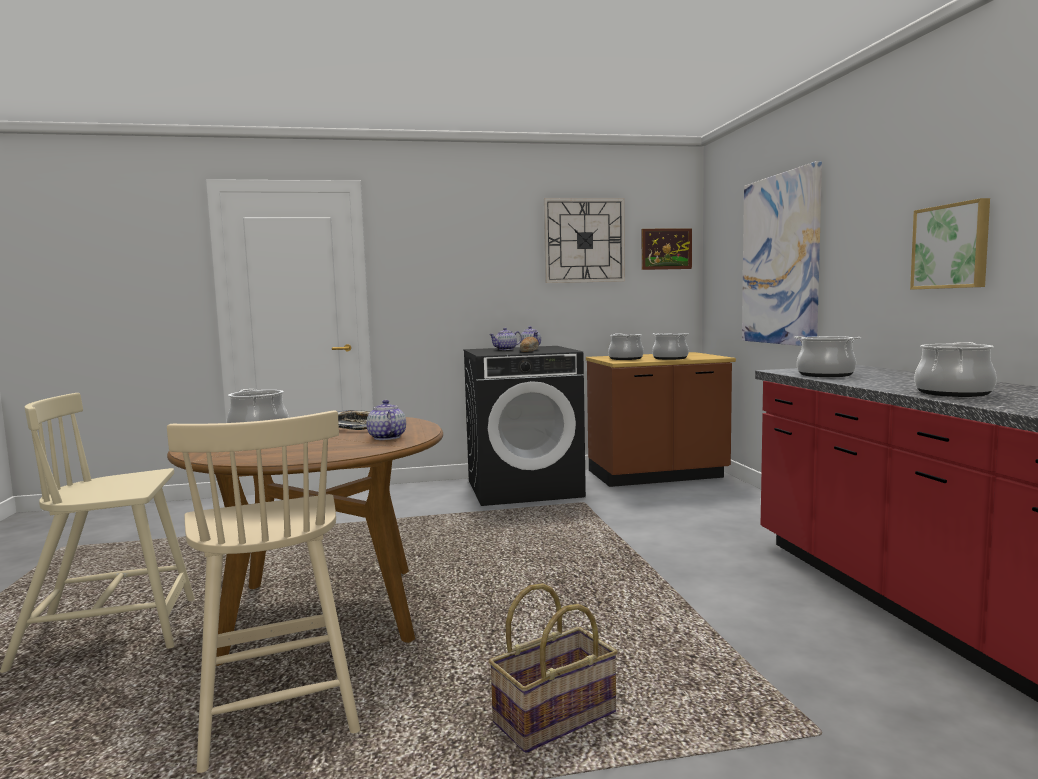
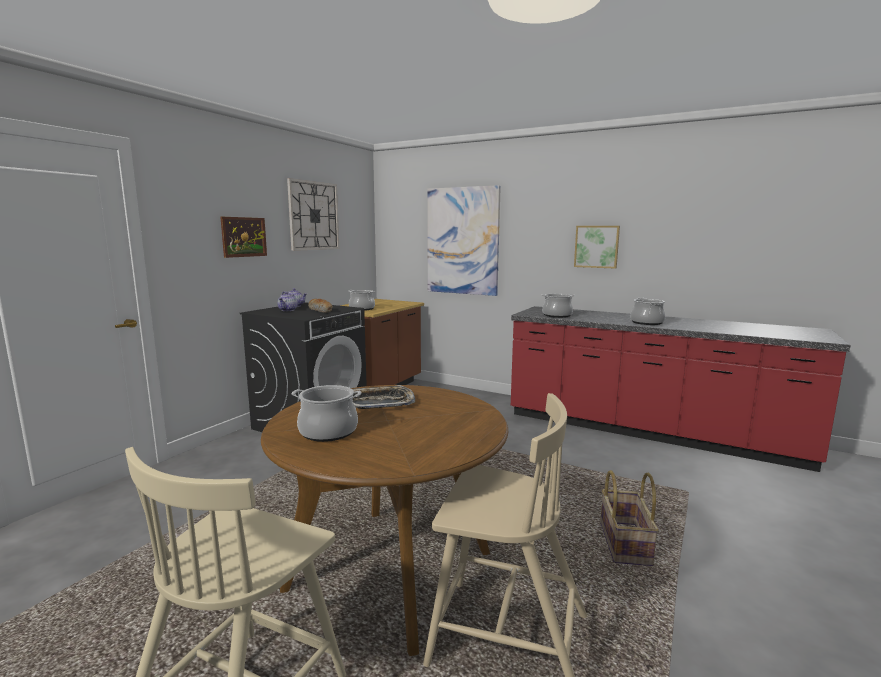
camera: 50 degrees left, 5 degrees up
(386, 437) = (450, 406): teapot -> none
(666, 249) = (358, 224): picture -> picture (244, 237)
(670, 358) = (390, 306): cooking pot -> none

